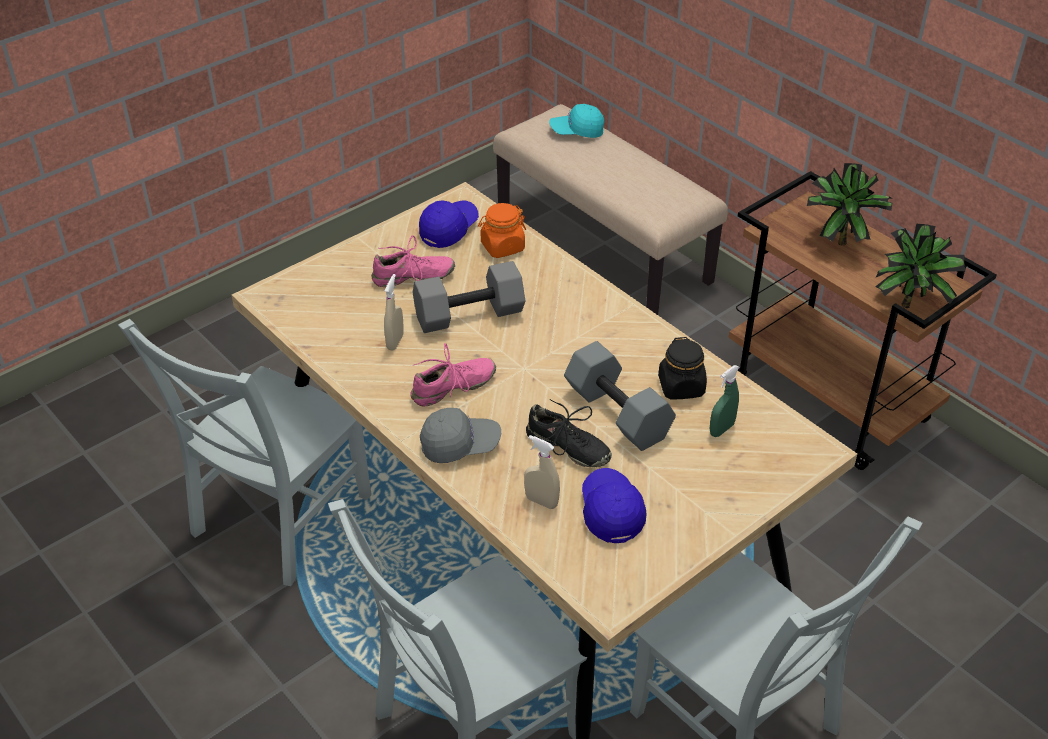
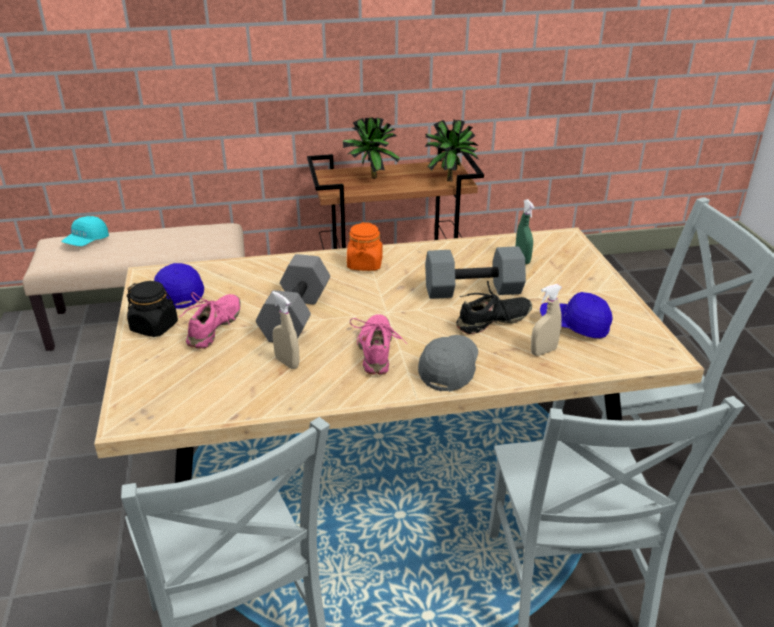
camera: 60 degrees left, 10 degrees down
(502, 247) = (233, 276): orange jar -> orange jar (365, 264)
(681, 387) = (468, 259): black jar -> black jar (154, 327)

